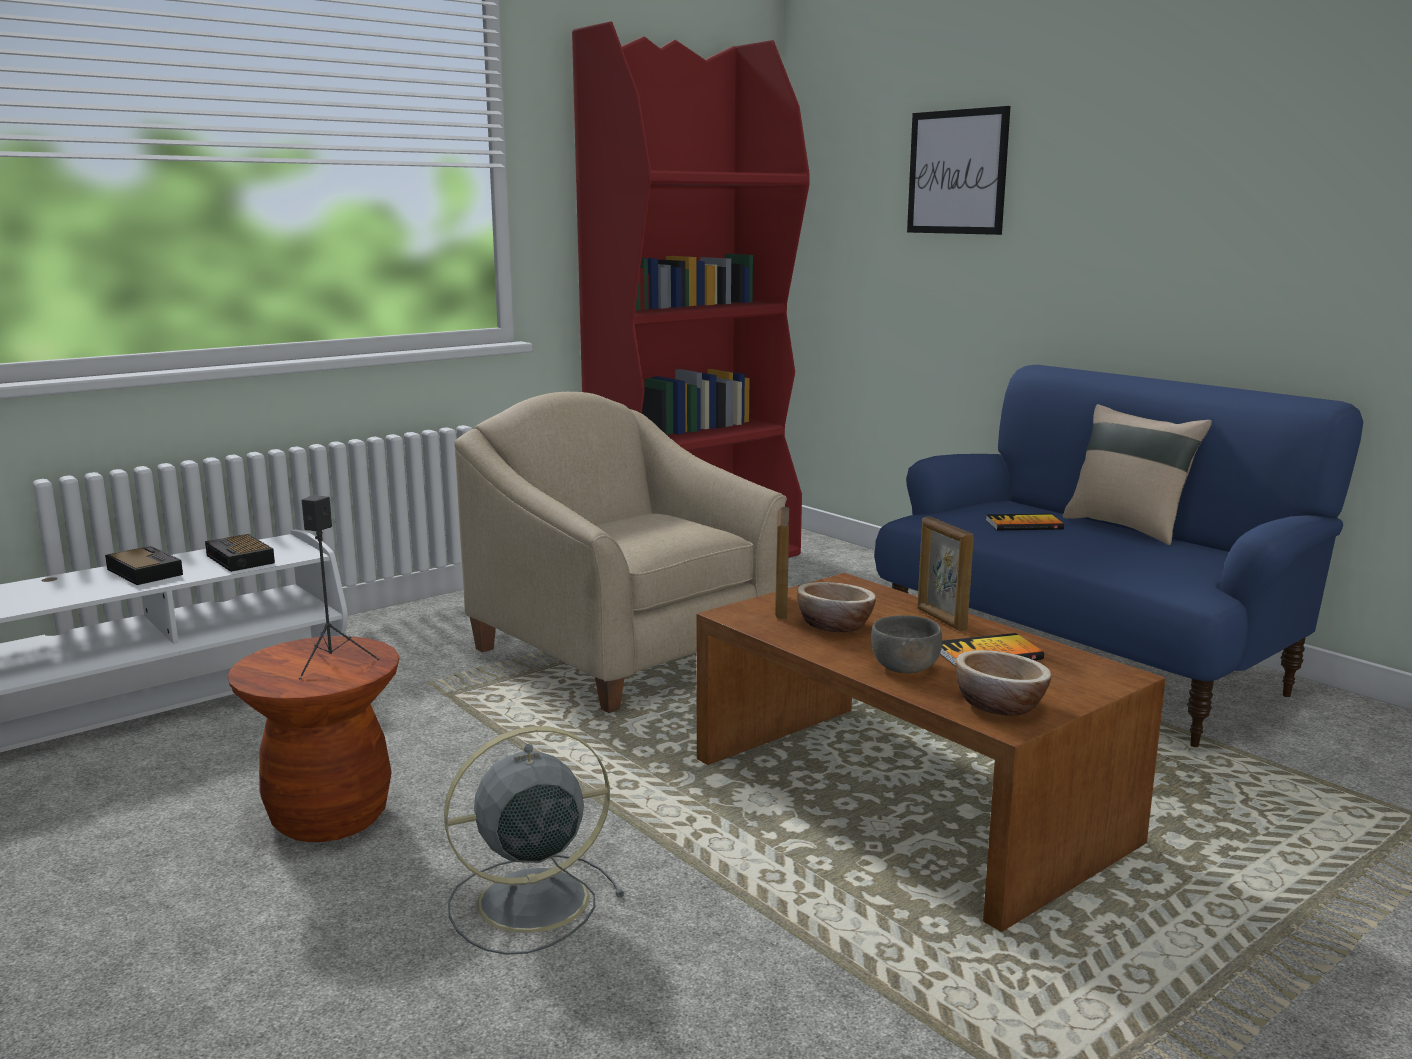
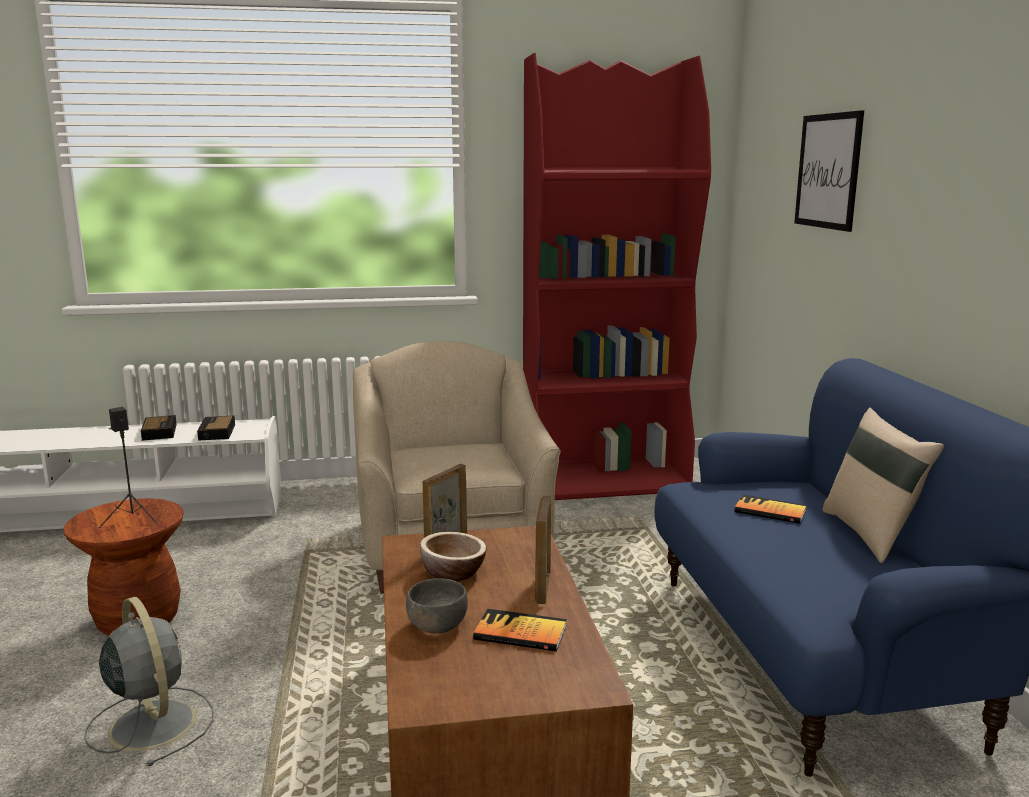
camera: 30 degrees right, 0 degrees up
(528, 902) = (151, 723): grey fan -> grey fan turned 45 degrees clockwise
(999, 705) = (443, 685): bowl -> none

